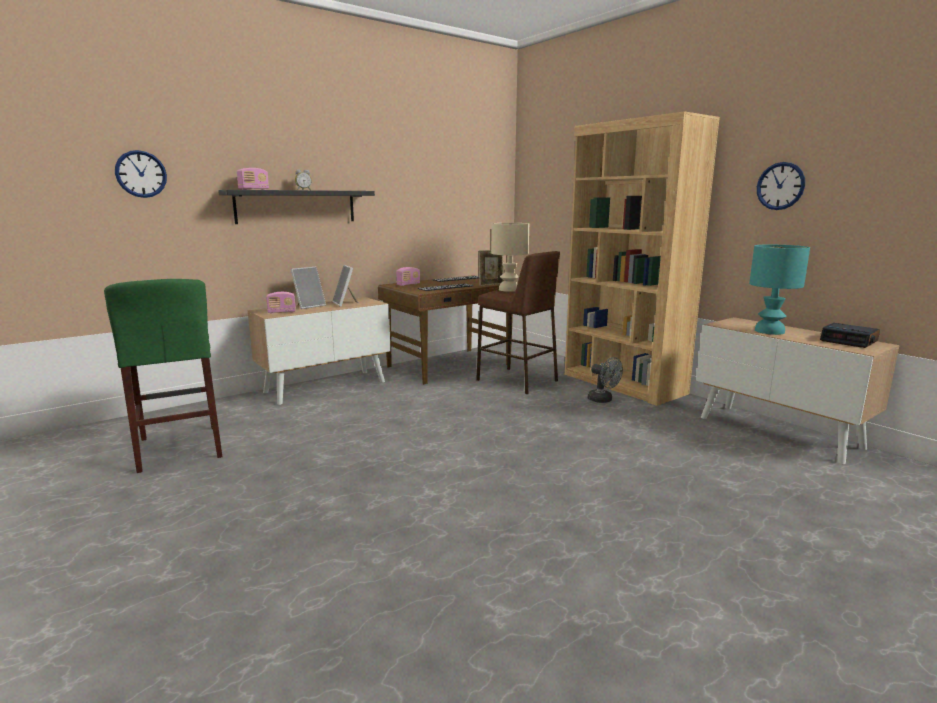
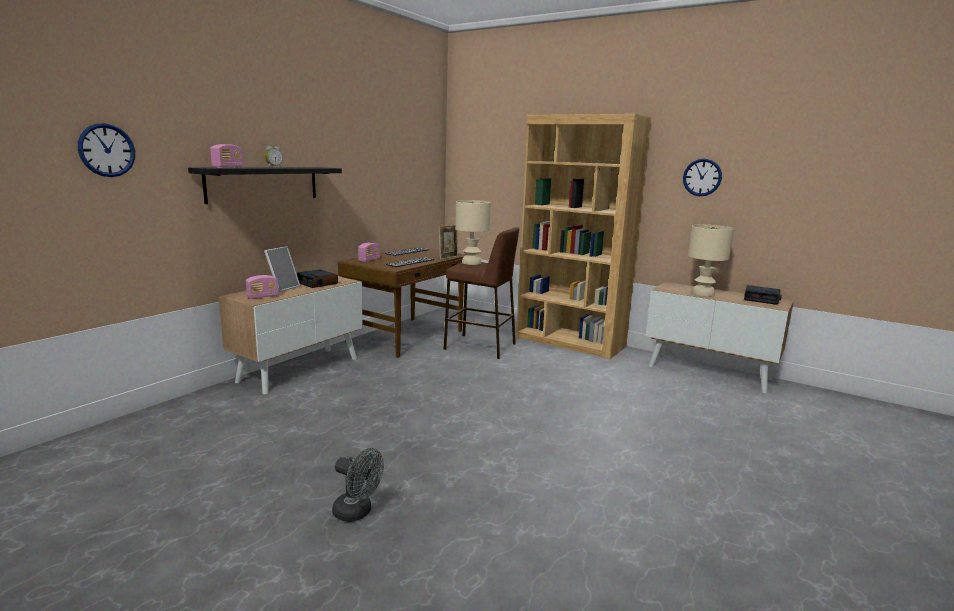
camera: 20 degrees left, 0 degrees up
(180, 447) = (195, 454): green stool -> none
(345, 303) = (317, 283): picture frame -> alarm clock
(603, 400) = (565, 358): grey fan -> grey fan (357, 512)
(769, 331) = (702, 293): turquoise table lamp -> beige table lamp

